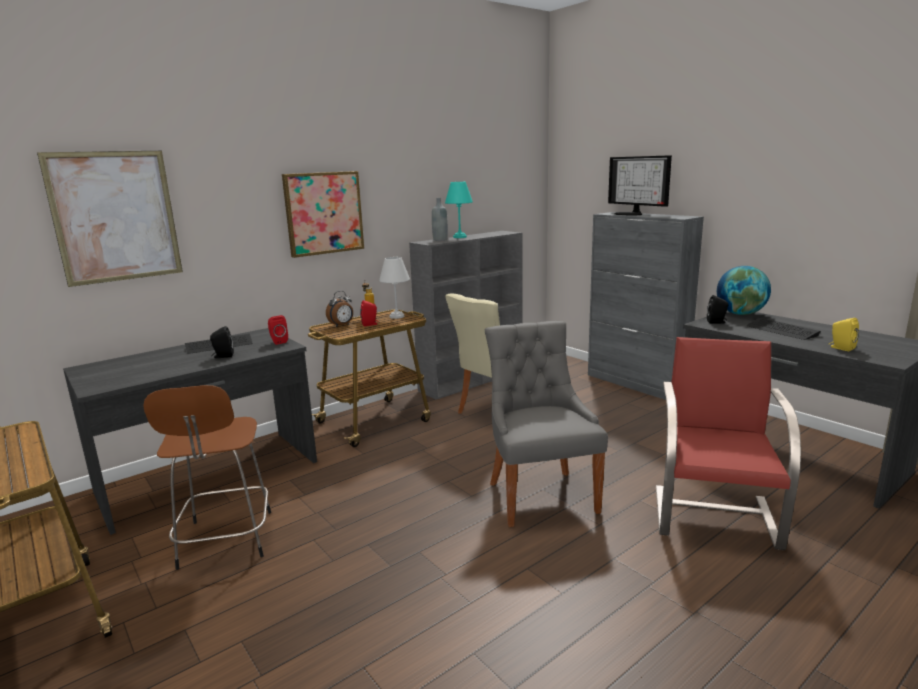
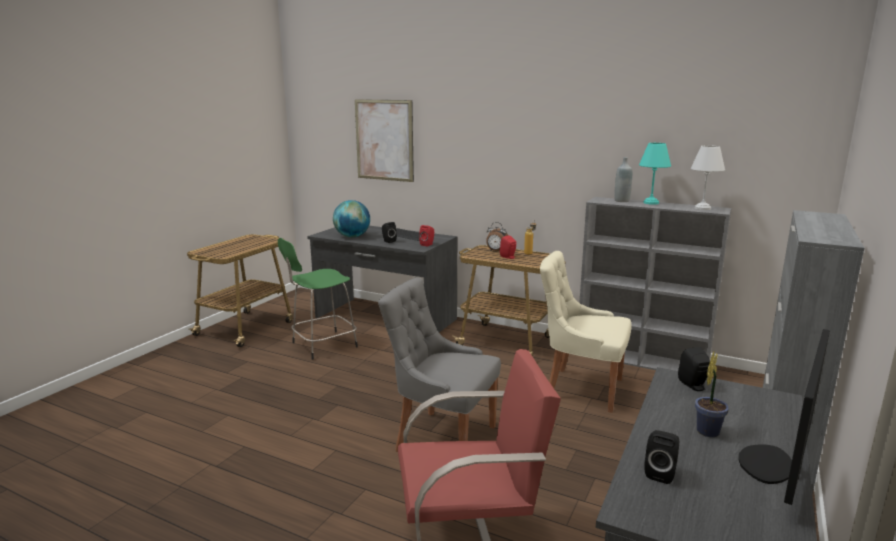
camera: 65 degrees right, 0 degrees up
(226, 541) = (322, 345): brown stool -> green stool
(324, 213) = (517, 156): picture -> none
(396, 316) = (540, 259): white table lamp -> white table lamp (702, 208)
(540, 495) = (442, 437): grey chair -> grey chair turned 120 degrees counterclockwise
(630, 214) = (824, 220): monitor -> monitor (775, 467)
(740, 314) = (768, 401): globe -> globe (352, 236)
(781, 330) = (708, 430): keyboard -> potted plant
(840, 348) = (661, 473): yellow speaker -> black speaker

